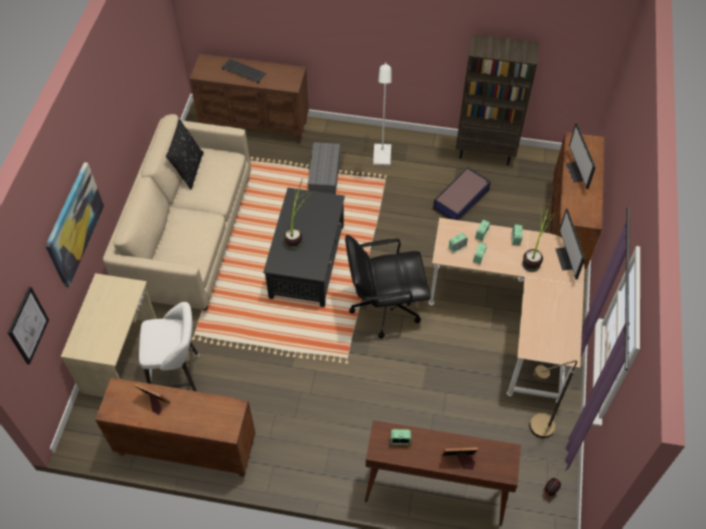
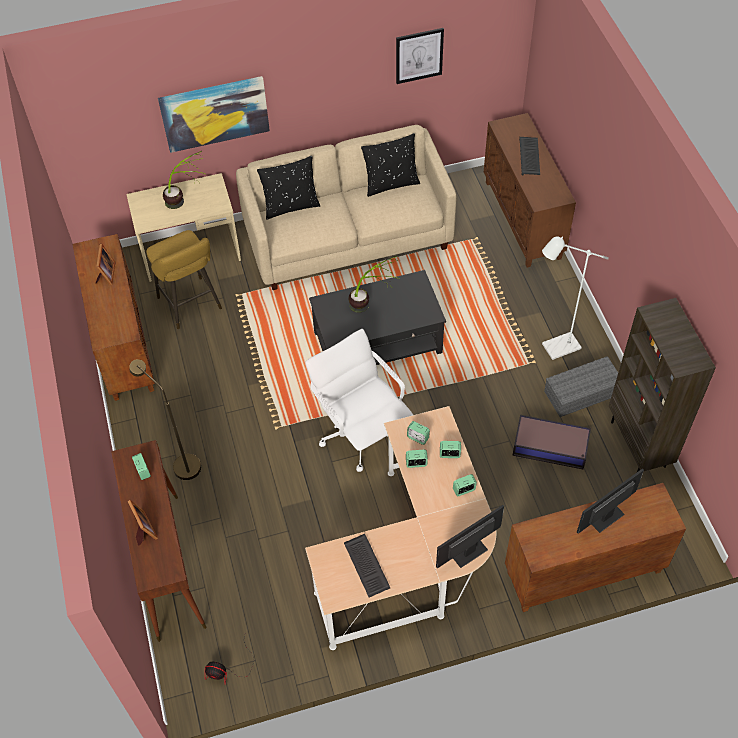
camera: 65 degrees right, 0 degrees up
(28, 325) = (96, 137): picture -> picture (419, 55)
(160, 244) = (291, 206): none -> black pillow
(180, 377) = (191, 305): white stool -> yellow stool
(324, 174) = (497, 307): grey storage box -> grey storage box (582, 392)
(384, 306) = (361, 433): black office chair -> white office chair
(534, 255) = (452, 517): potted plant -> potted plant (186, 201)
(535, 429) = (285, 635): brown floor lamp -> brown floor lamp (181, 463)
(550, 324) = (365, 565): none -> keyboard

